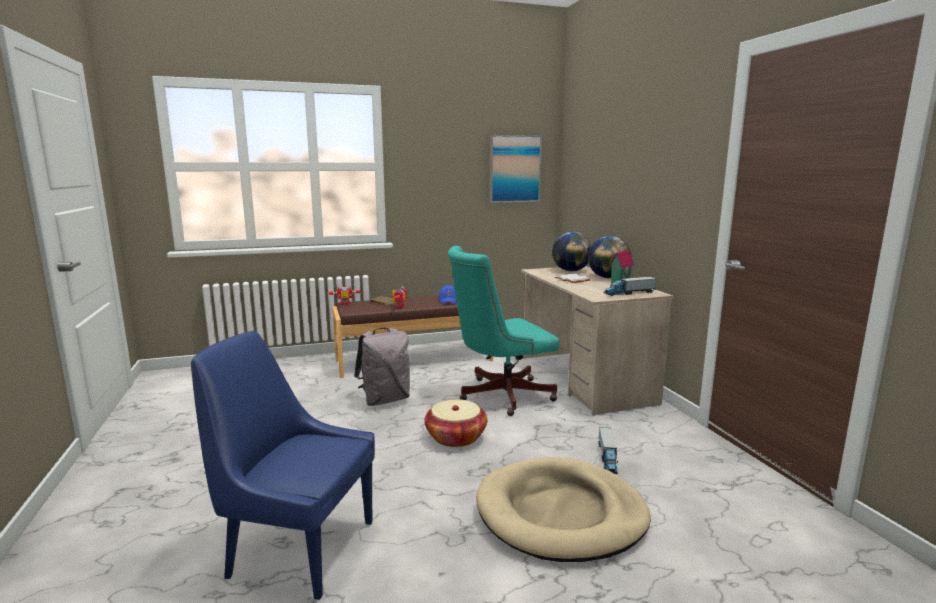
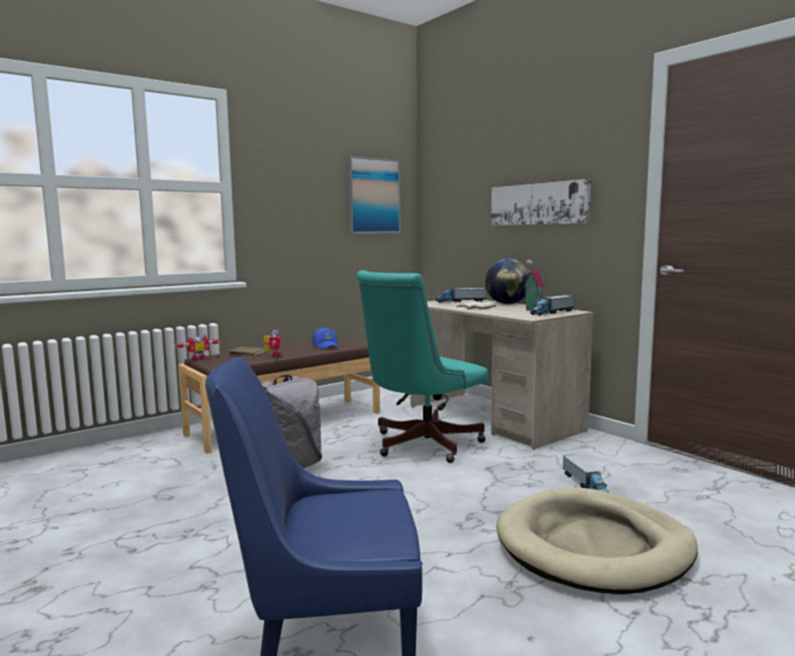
camera: 20 degrees left, 5 degrees down
(456, 437) = (411, 493): basket -> none
(571, 271) = (460, 301): globe -> toy truck
(642, 186) = (538, 204): none -> picture

